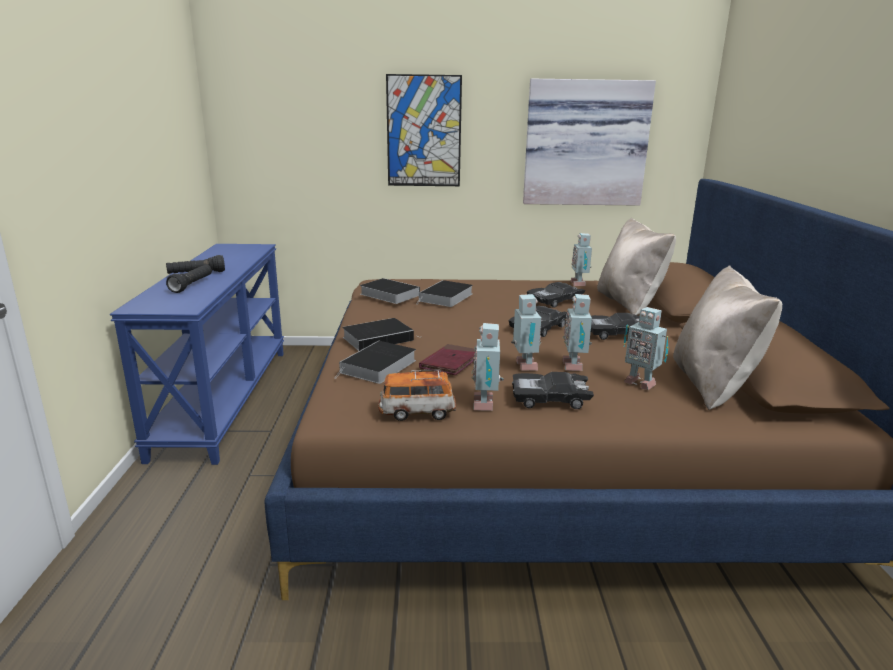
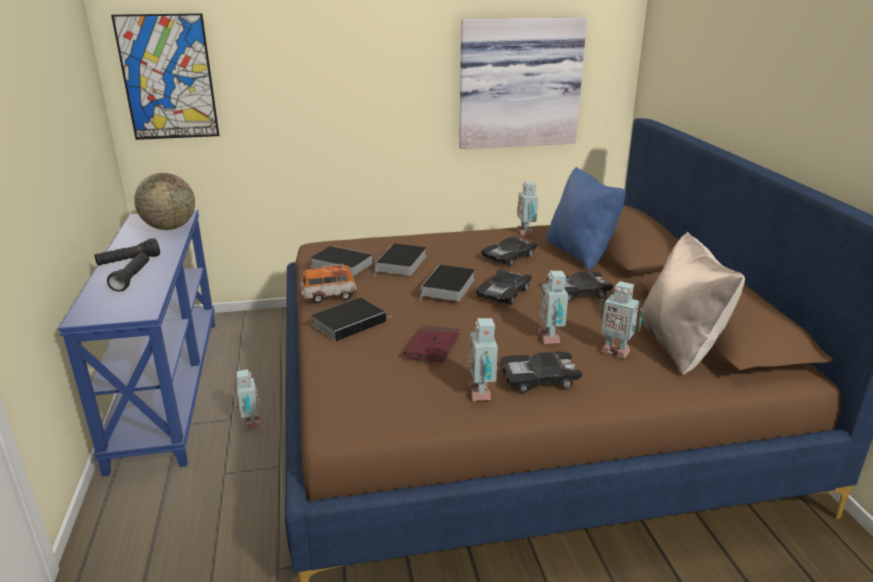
camera: 10 degrees left, 5 degrees up
(244, 254) = (170, 227): none -> globe
(378, 367) = (362, 360): book -> book (448, 287)
(417, 412) = (419, 410): toy car -> toy car (329, 296)
(424, 131) = (352, 78): picture -> picture (168, 78)
(524, 366) = (504, 343): toy robot -> toy robot (251, 424)
(629, 303) = (580, 253): beige pillow -> blue pillow

